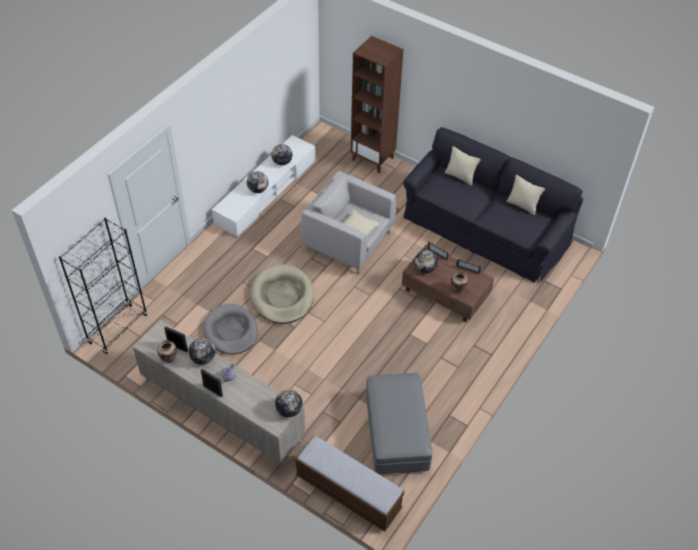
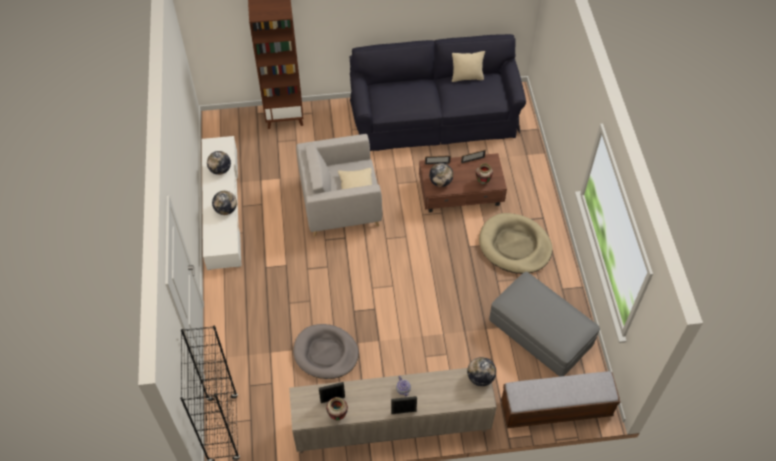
camera: 40 degrees left, 5 degrees up
(203, 358) = (365, 391): globe -> none
(282, 296) = (337, 290): beige dog bed -> beige dog bed (515, 246)
(460, 176) = (395, 84): beige pillow -> none

